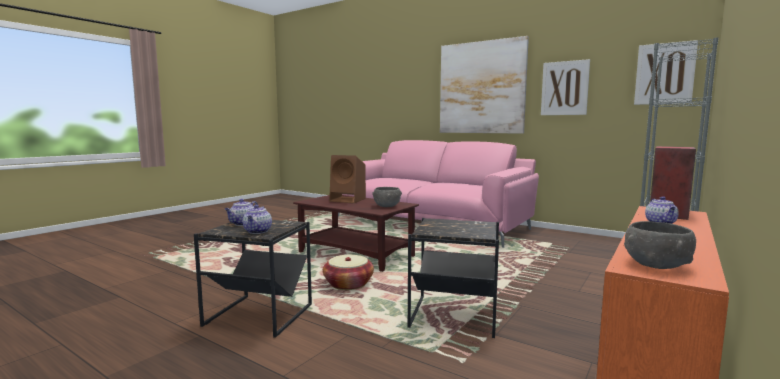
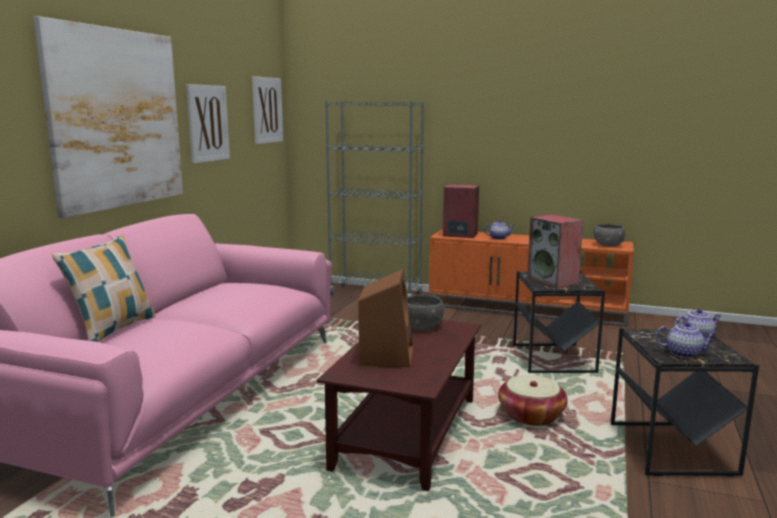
camera: 105 degrees left, 5 degrees up
(411, 178) = (113, 330): none -> pillow
(451, 225) = (553, 281): none -> speaker

